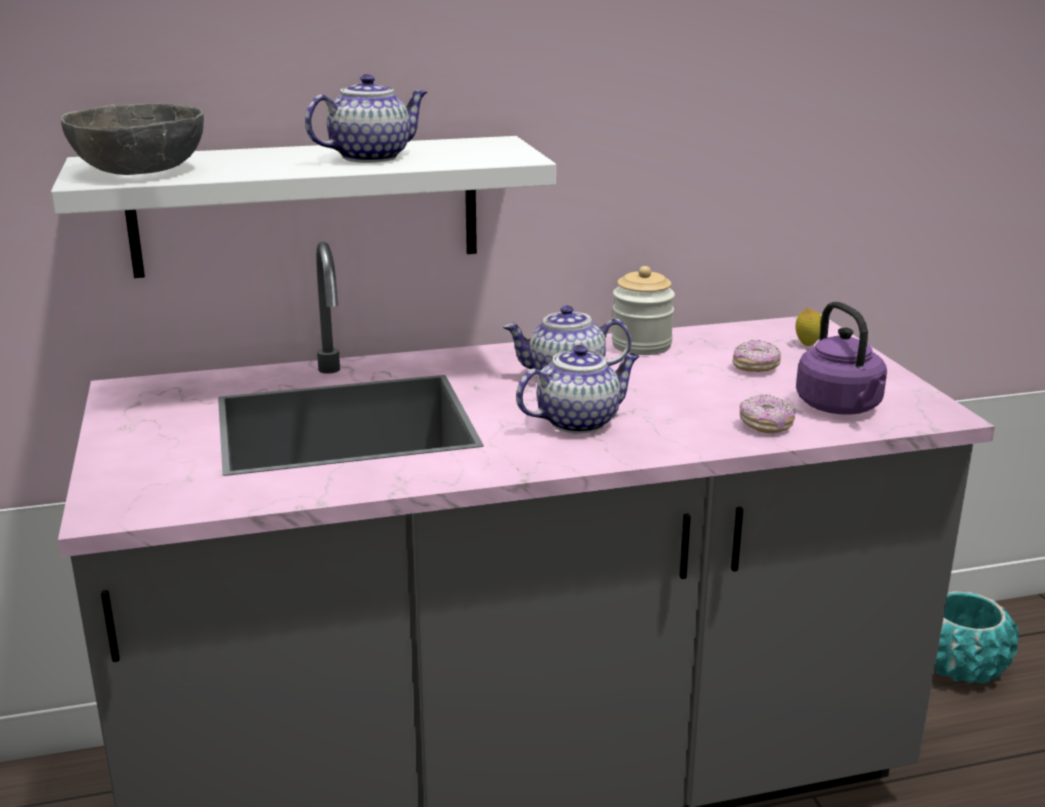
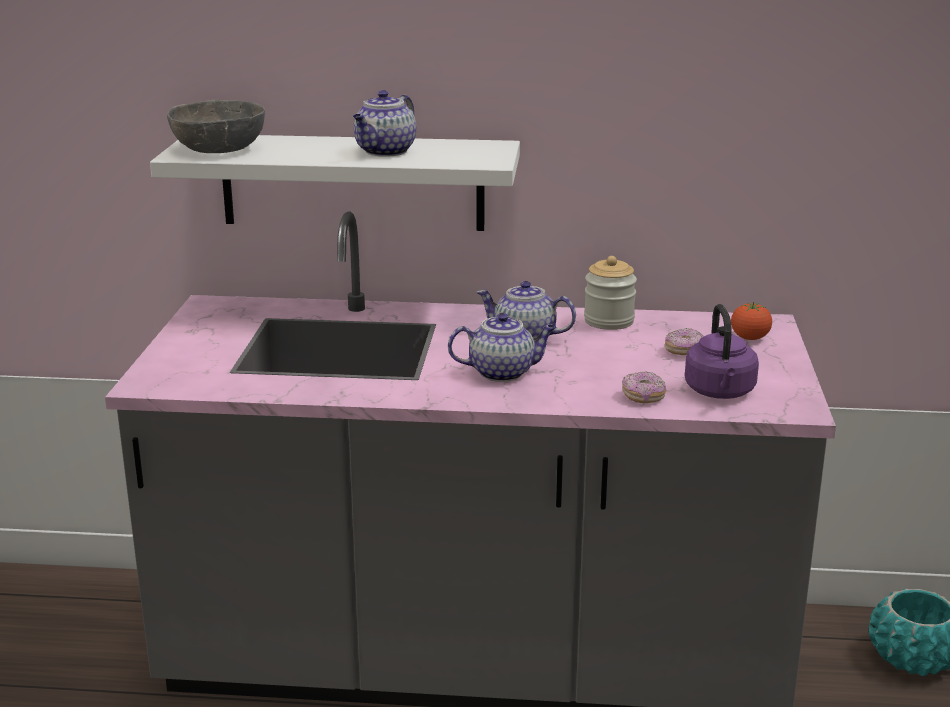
camera: 20 degrees right, 0 degrees up
(371, 157) = (385, 152): teapot -> teapot turned 135 degrees clockwise
(807, 344) = (749, 338): lemon -> tomato

